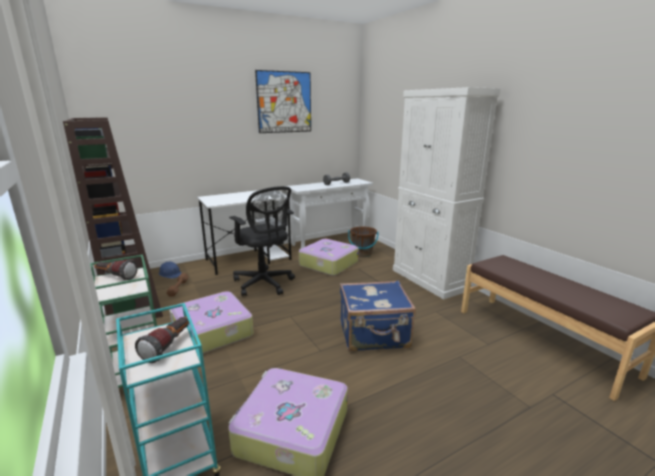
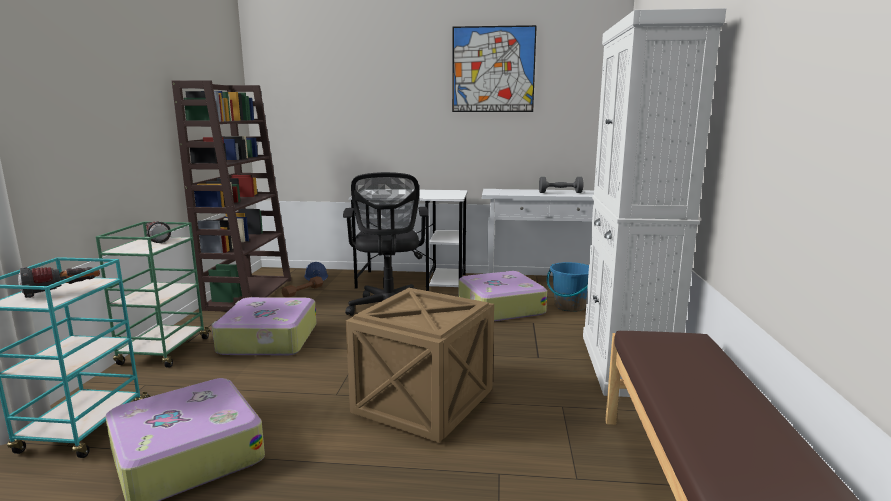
camera: 35 degrees right, 5 degrees down
(362, 254) = (569, 306): brown bucket -> blue bucket
(374, 335) = (425, 402): blue suitcase -> crate

